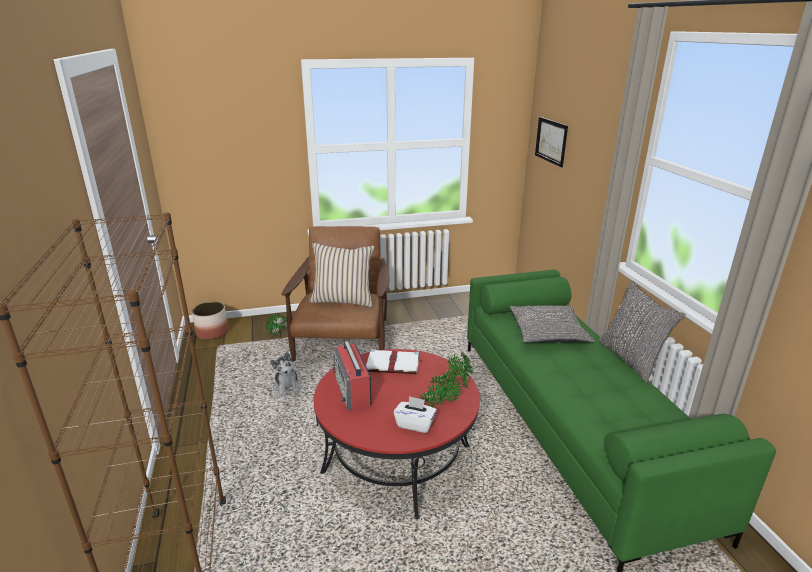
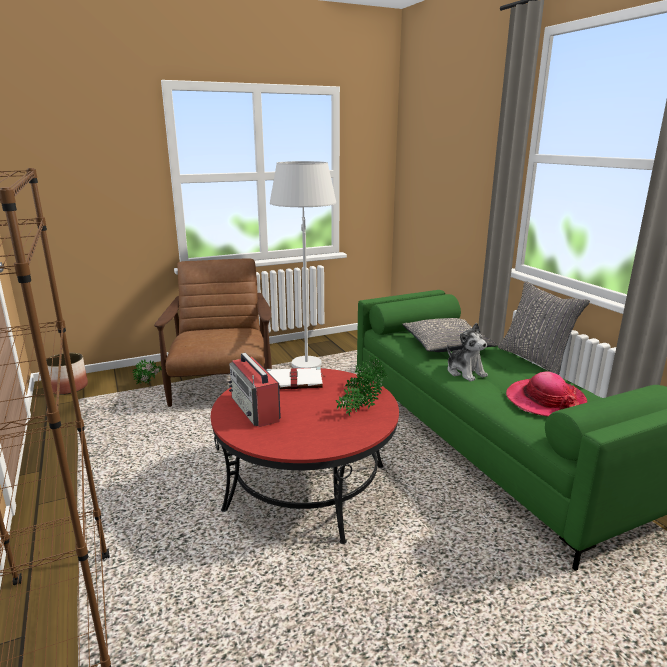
camera: 10 degrees left, 5 degrees down
(287, 387) = (167, 431): plush toy -> plush toy (465, 372)
(343, 300) = (222, 334): beige pillow -> none
(415, 424) = (334, 431): white tissue box -> none
(424, 319) = (306, 358): none -> white floor lamp
(551, 141) = (421, 167): picture -> none
(622, 410) = (545, 400): none -> hat

